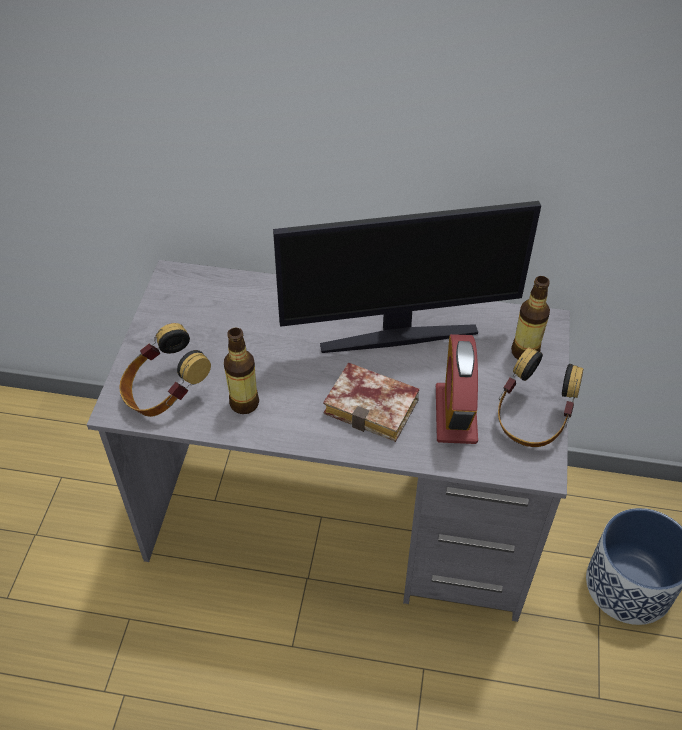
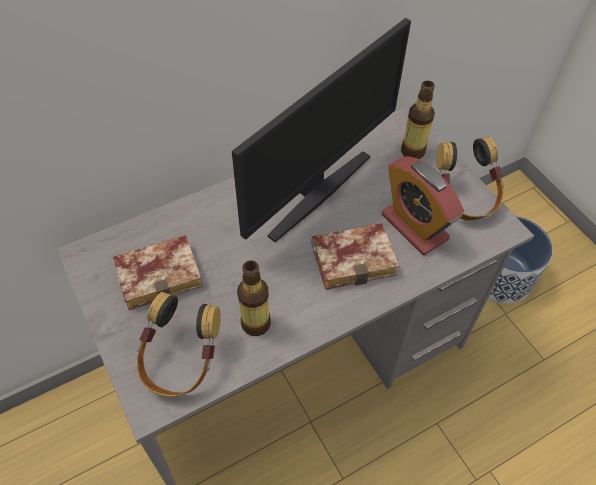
camera: 40 degrees left, 5 degrees up
(213, 323) = (162, 273): none -> book

